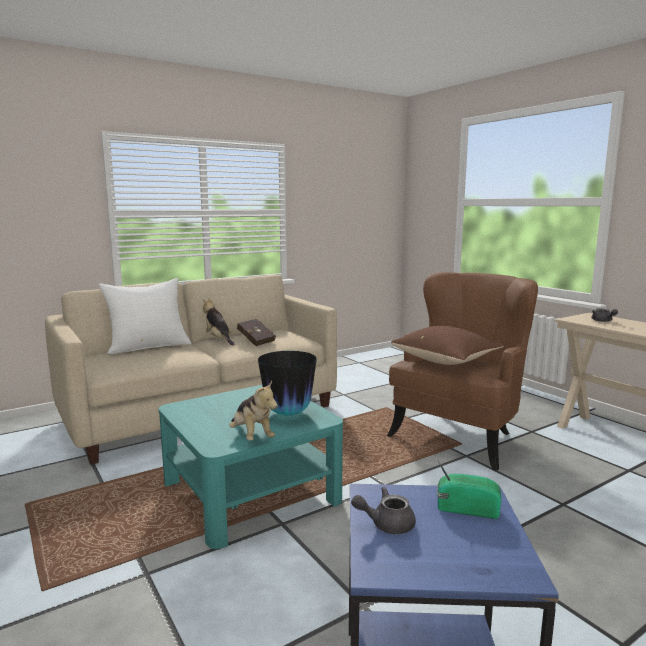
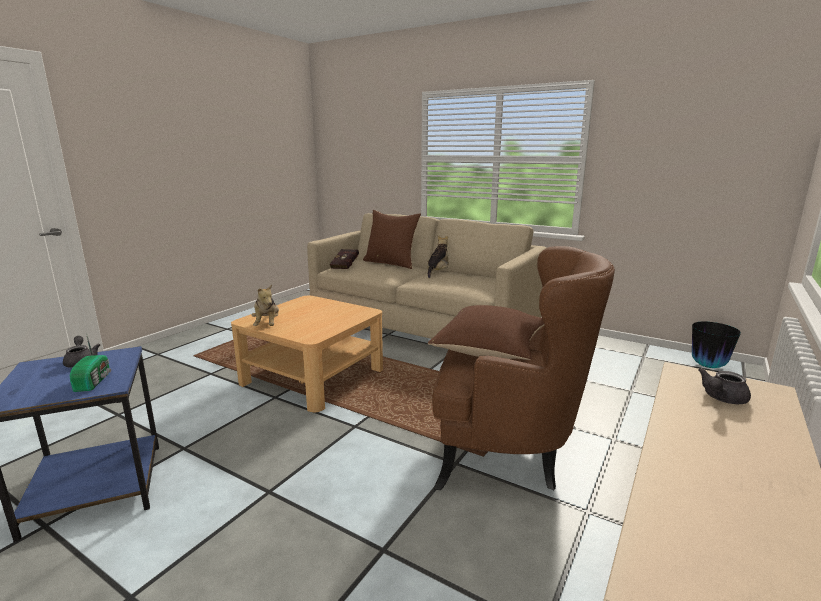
camera: 65 degrees right, 5 degrees up
(148, 347) = (391, 263): white pillow -> brown pillow
(251, 491) = (314, 376): turquoise coffee table -> beige coffee table
(252, 436) = (267, 325): plush toy -> plush toy turned 45 degrees counterclockwise
(255, 341) = (448, 280): red book -> red book (346, 266)
(288, 413) = (316, 326): vase -> vase (708, 366)

